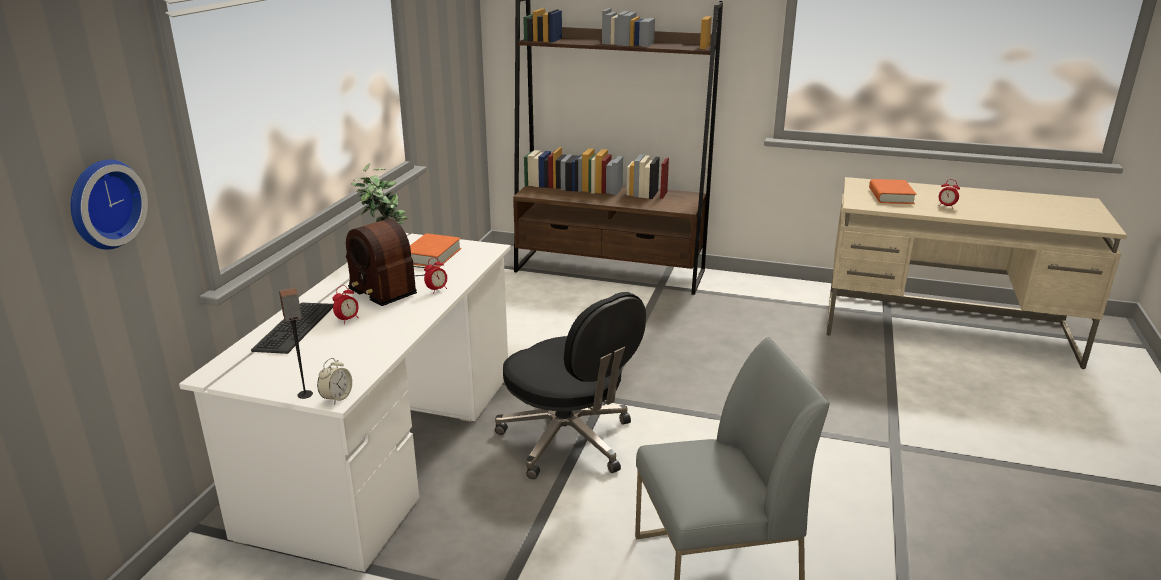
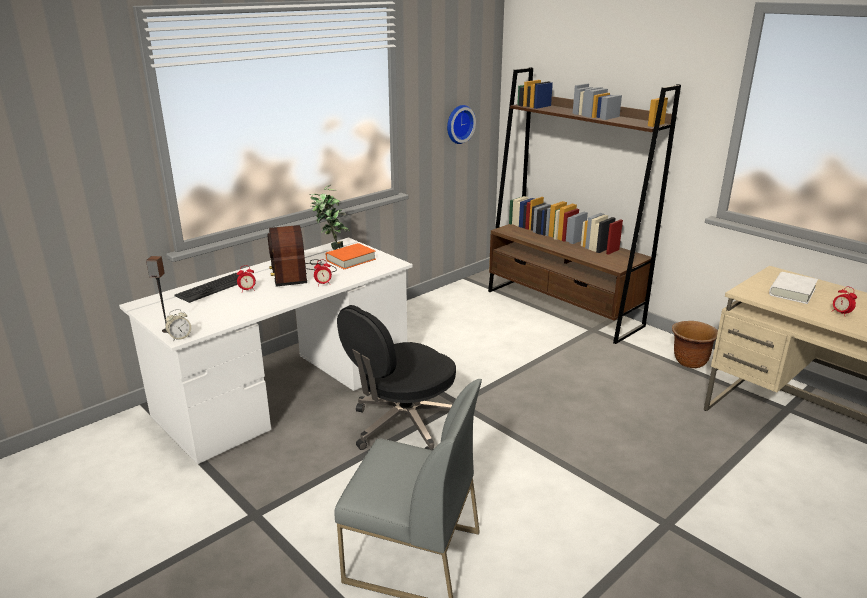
camera: 30 degrees right, 0 degrees up
(102, 203) = (87, 182): wall clock -> wall clock (458, 124)
(569, 441) = (403, 426): black office chair -> black office chair turned 60 degrees clockwise
(774, 294) = (690, 362): none -> brown planter
(891, 196) = (792, 292): orange book -> white book

